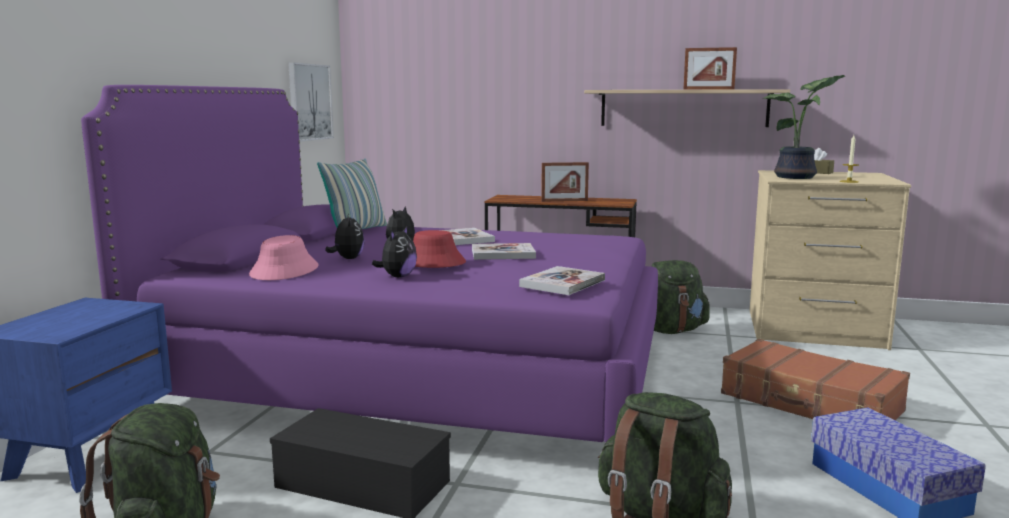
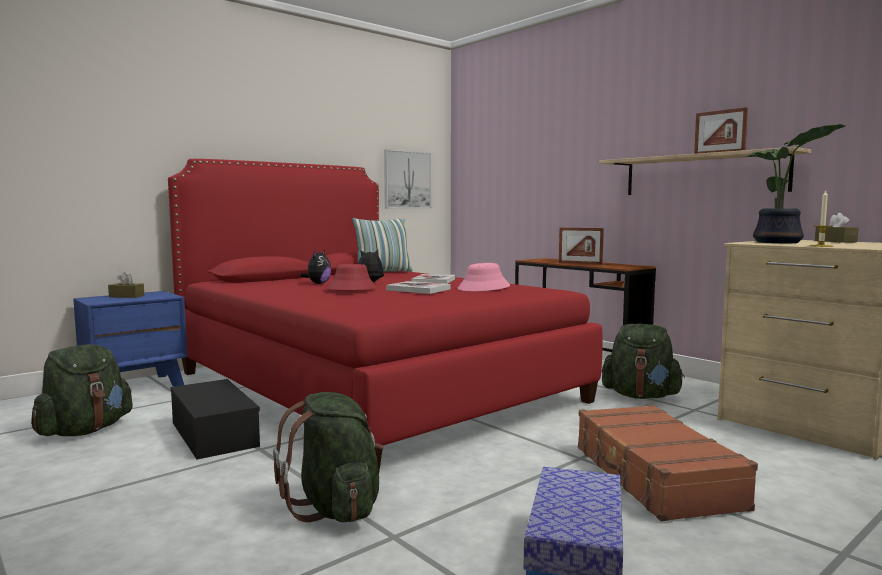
camera: 35 degrees right, 5 degrees down
(63, 317) = (126, 296): none -> brown tissue box
(284, 271) = (261, 285): pink hat -> pink hat (484, 288)
(397, 276) = (305, 293): plush toy -> none
(417, 376) = (371, 386): purple bed -> red bed
(562, 283) = (380, 305): book -> none

